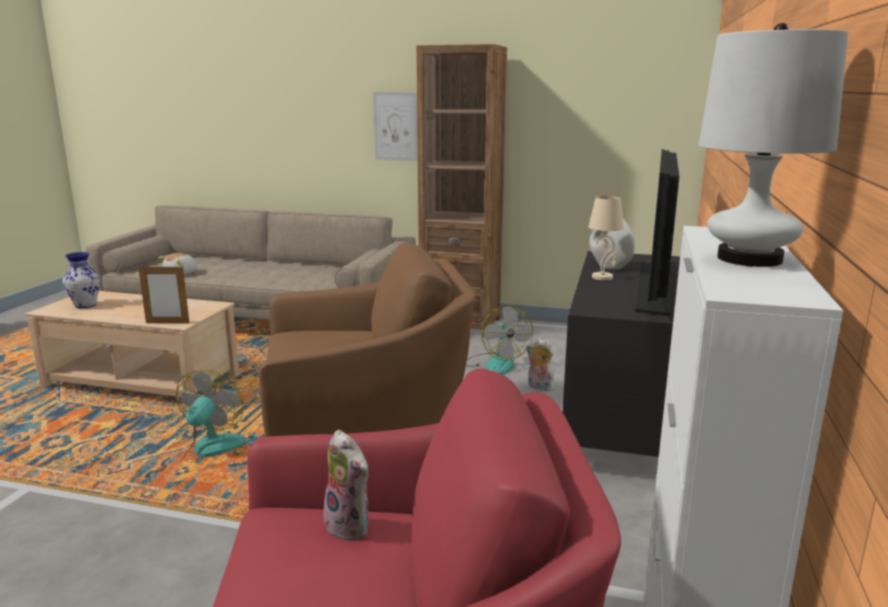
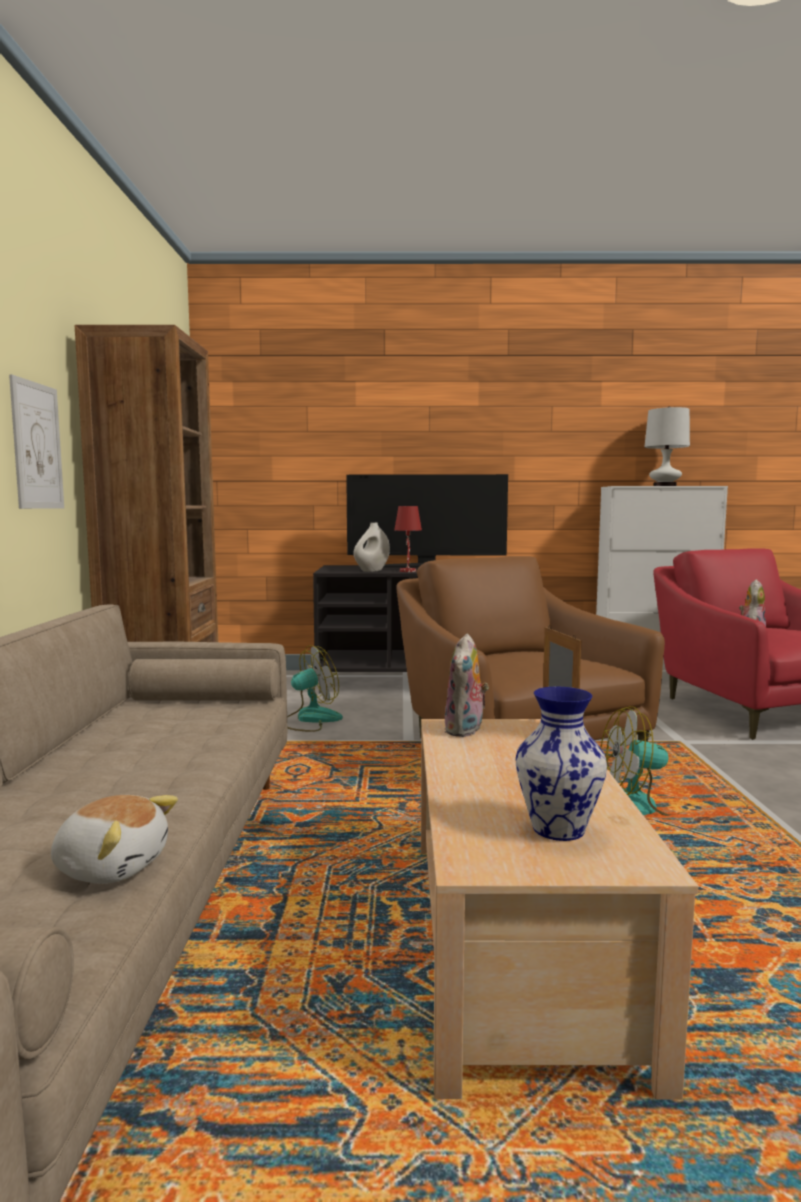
camera: 105 degrees left, 10 degrees down
(539, 387) = (364, 704): plush toy -> plush toy (466, 730)
(603, 277) = (407, 571): beige table lamp -> red table lamp

